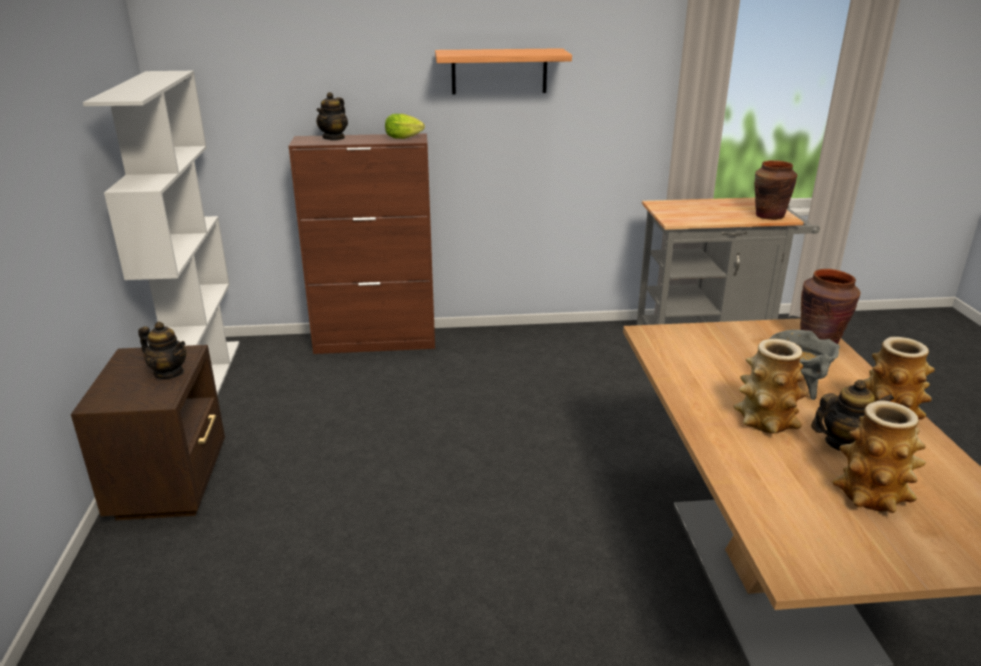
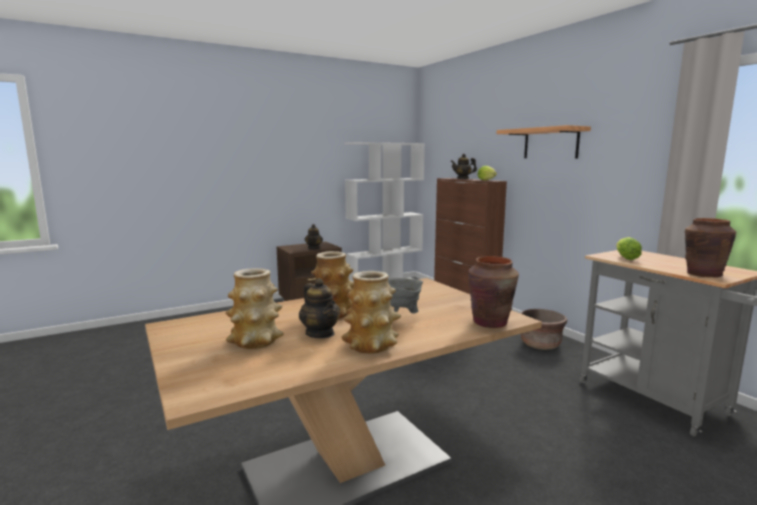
camera: 65 degrees right, 15 degrees down
(553, 346) = (540, 344): none -> brown planter
(689, 216) = (625, 258): none -> lettuce

